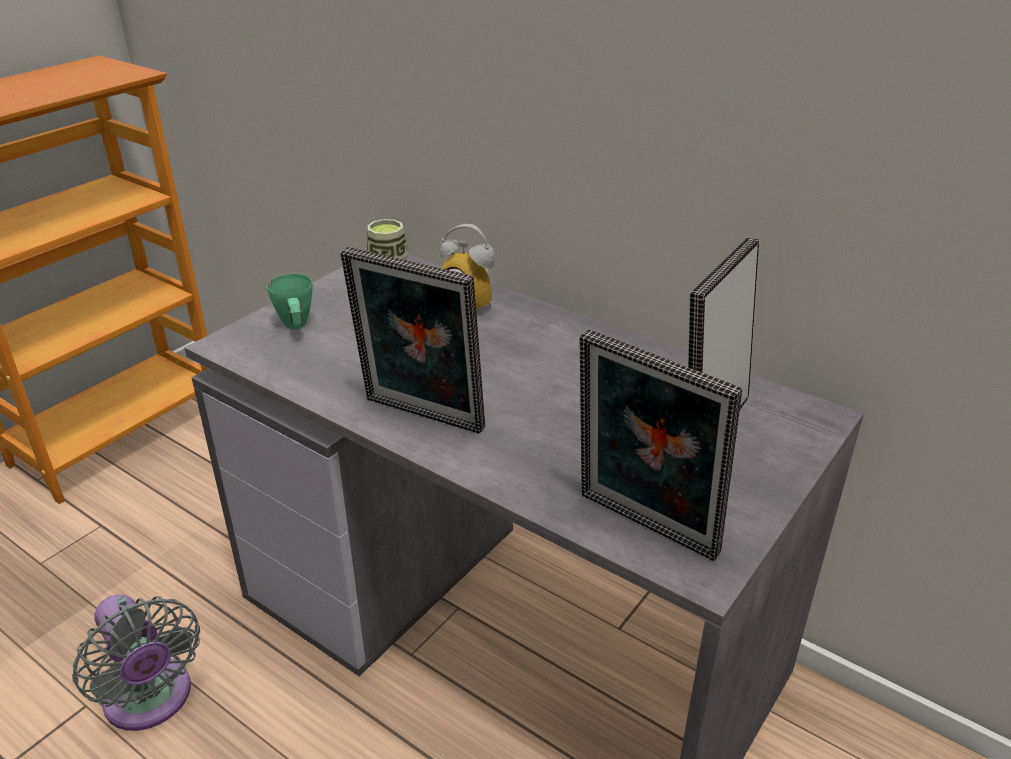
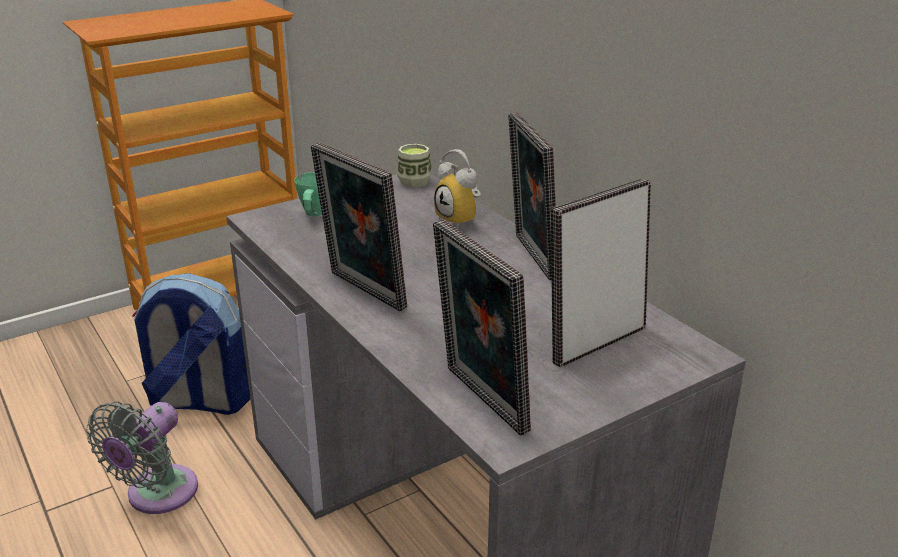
camera: 20 degrees right, 5 degrees down
(150, 566) = (199, 401): none -> backpack
(151, 701) = (157, 495): grey fan -> grey fan turned 45 degrees clockwise
(575, 336) = (529, 257): none -> picture frame

